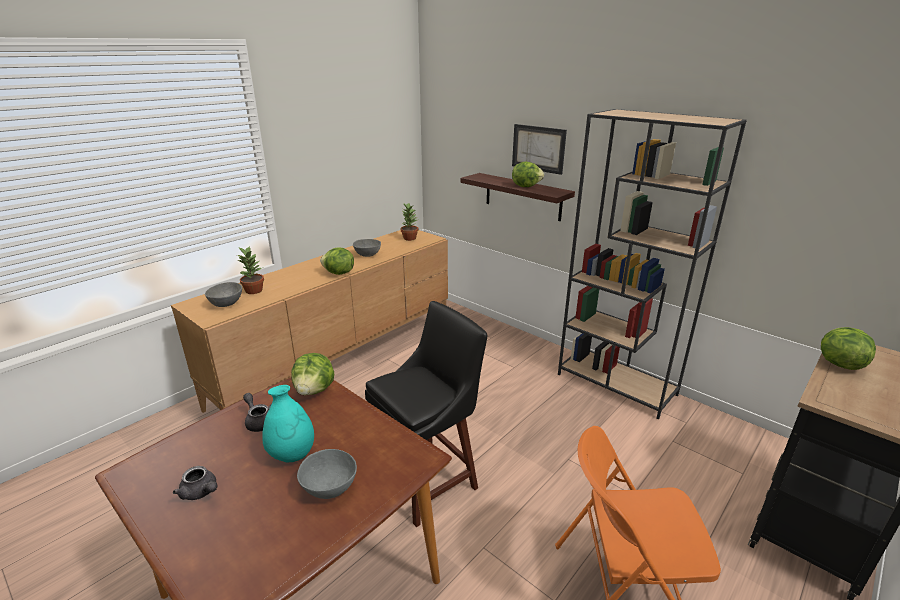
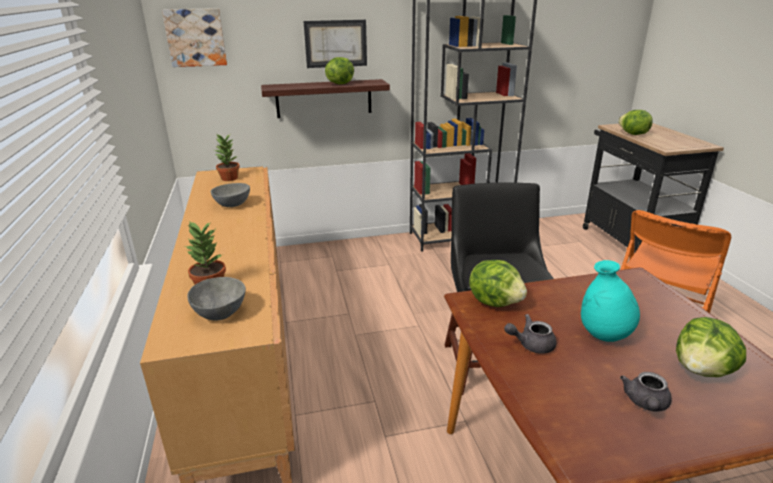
camera: 55 degrees left, 0 degrees up
(201, 492) = (645, 403): grey teapot -> grey teapot turned 135 degrees clockwise
(330, 489) = (666, 327): grey bowl -> none
(338, 273) = (254, 228): lettuce -> lettuce (702, 370)
(444, 126) = (196, 37): none -> picture

